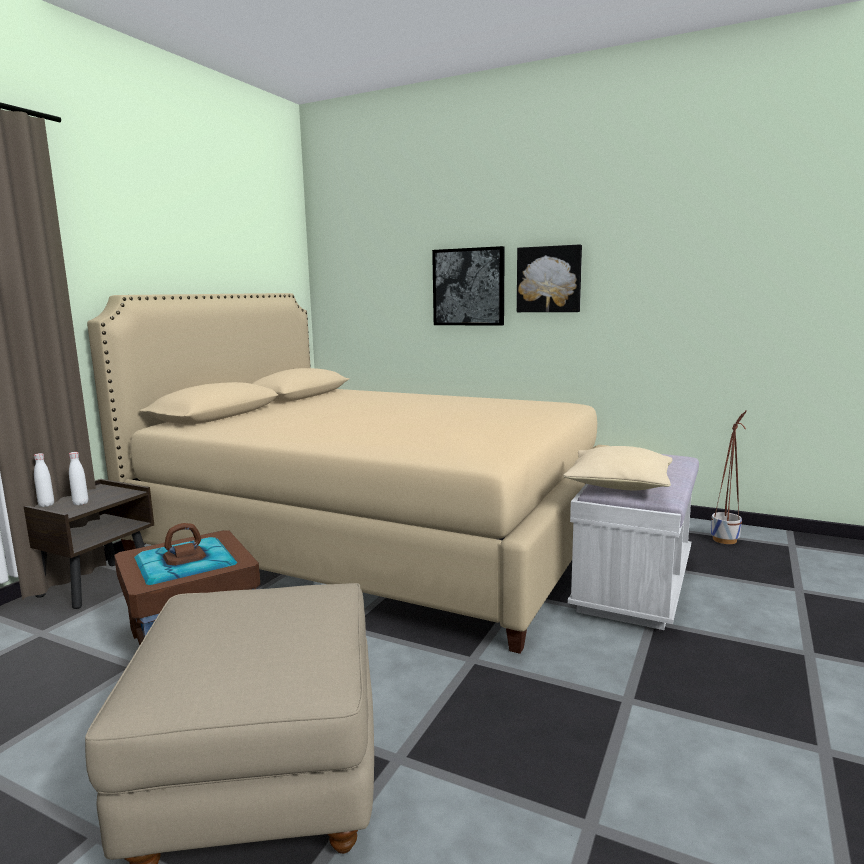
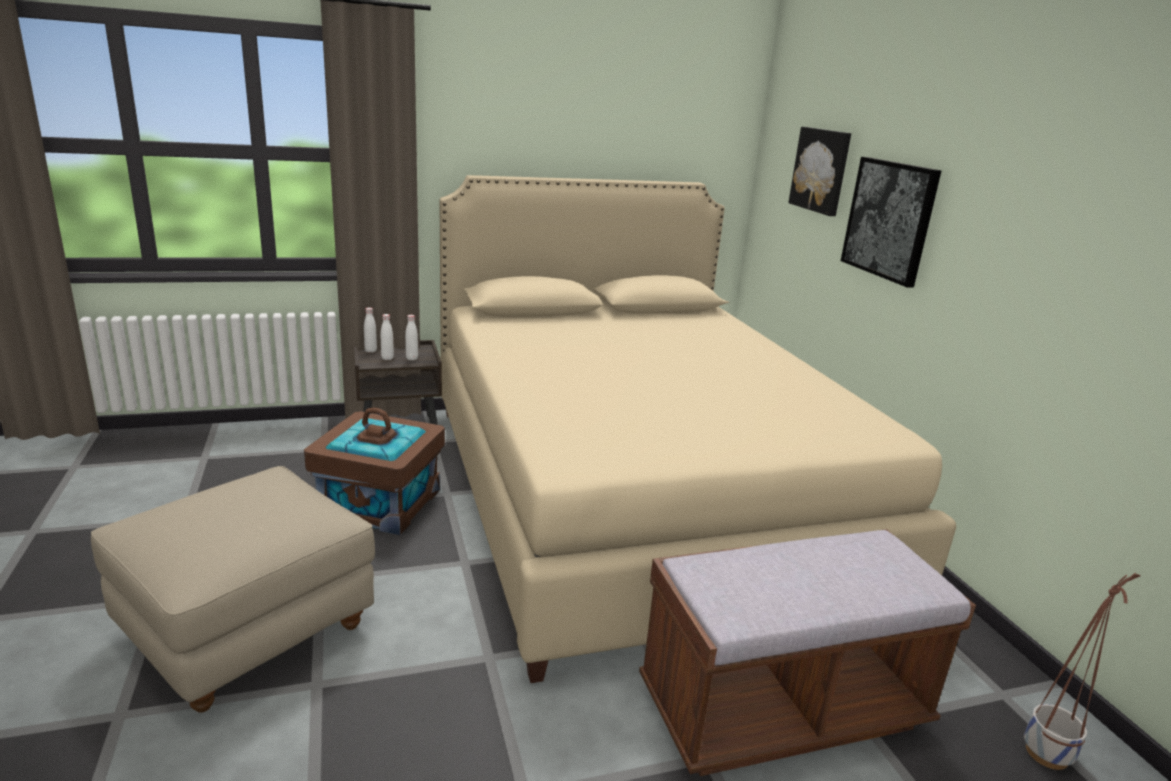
camera: 45 degrees right, 10 degrees up
(108, 496) = (412, 358): none -> white bottle
(549, 279) = (981, 236): picture -> picture (821, 170)
(619, 484) = (733, 571): beige pillow -> none
(634, 583) = (782, 709): white bench -> brown bench

